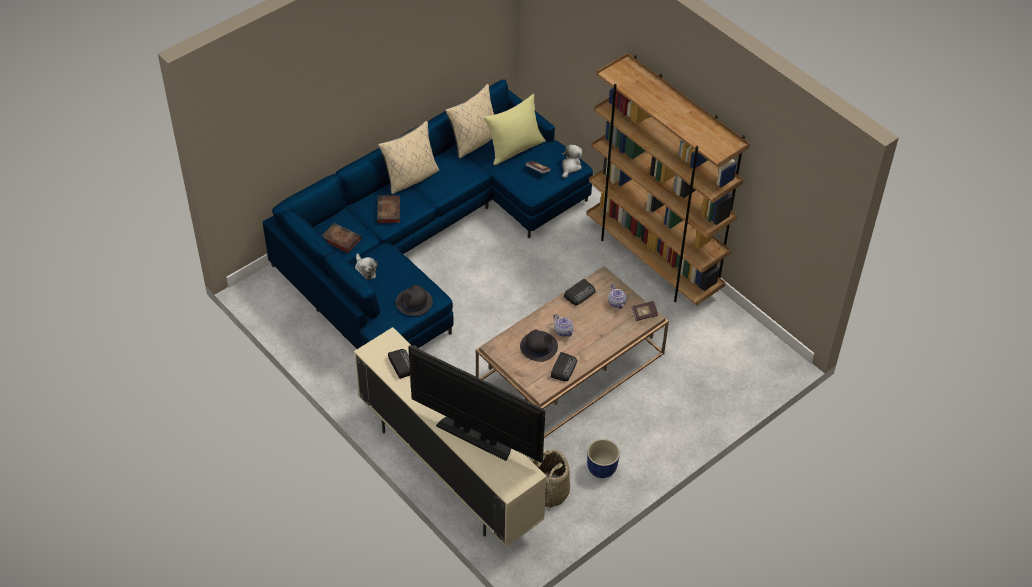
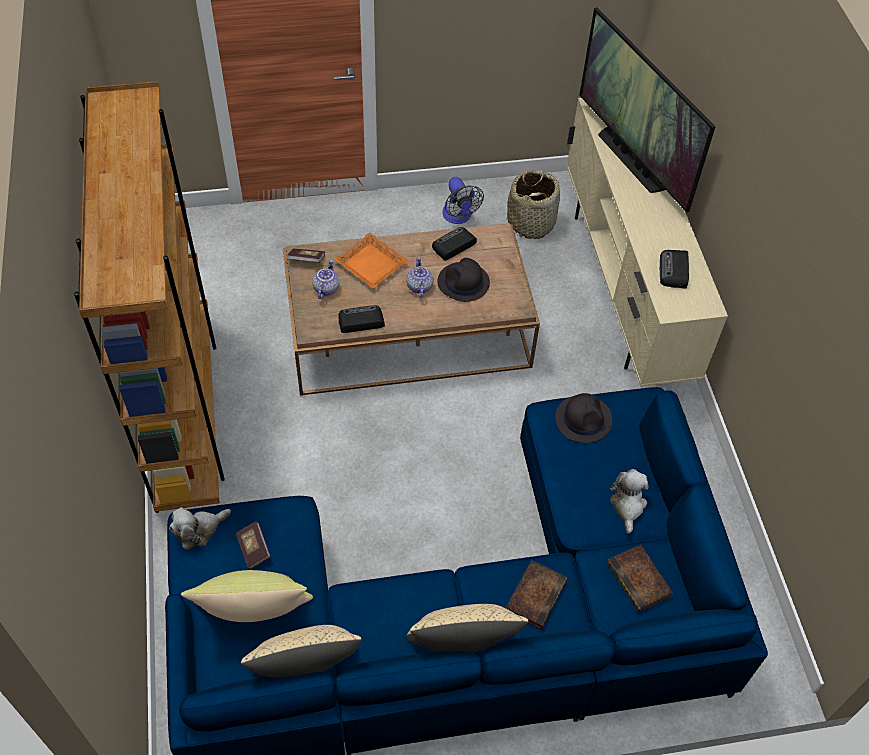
camera: 150 degrees left, 5 degrees up
(601, 468) = (458, 217): blue planter -> fan
(603, 330) = (371, 265): none -> orange tray

